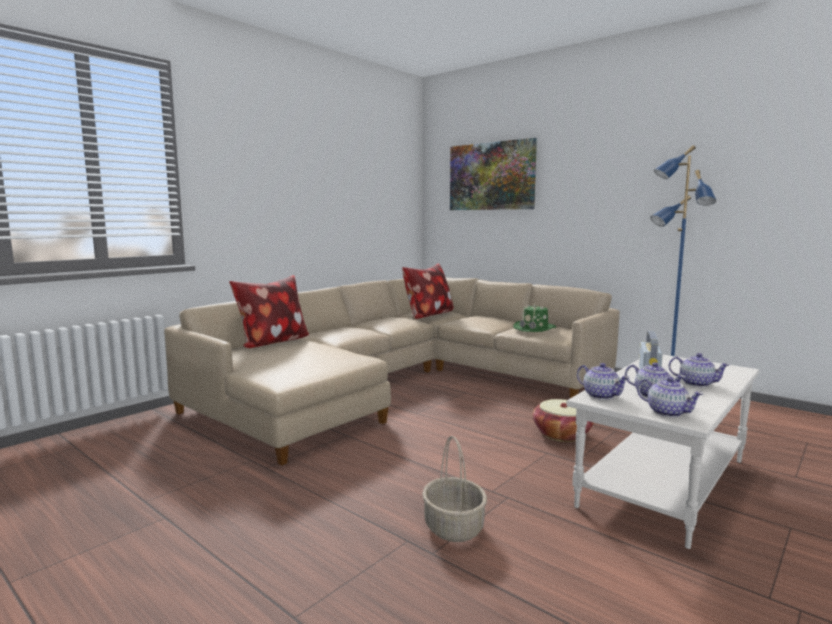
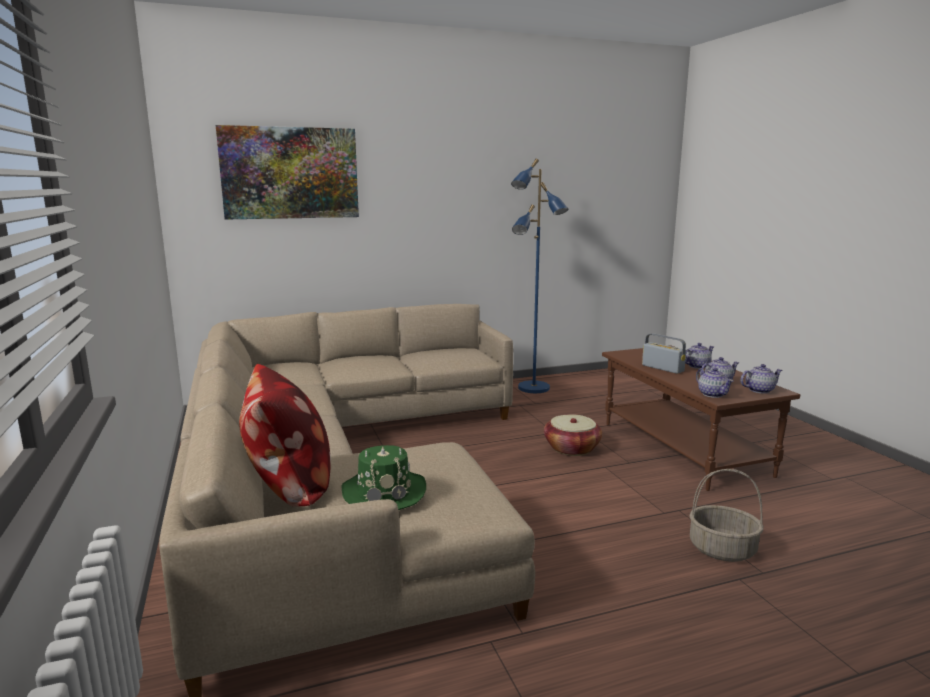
camera: 60 degrees left, 5 degrees up
(428, 315) = (290, 375): pillow -> none
(535, 328) = (440, 356): green hat -> green hat (384, 492)
(600, 395) = (712, 394): teapot -> teapot turned 75 degrees clockwise
(662, 482) = (681, 448): white coffee table -> brown coffee table

